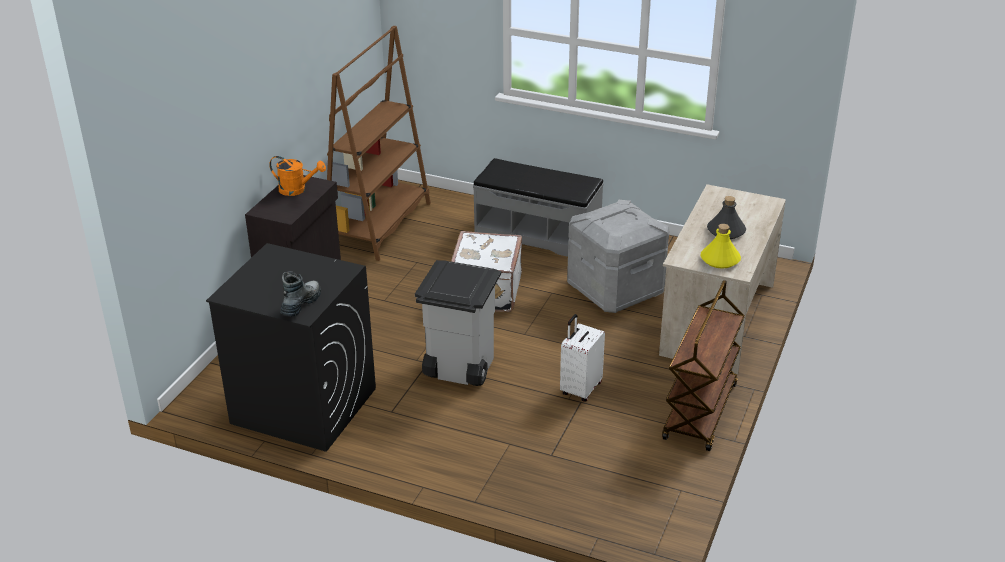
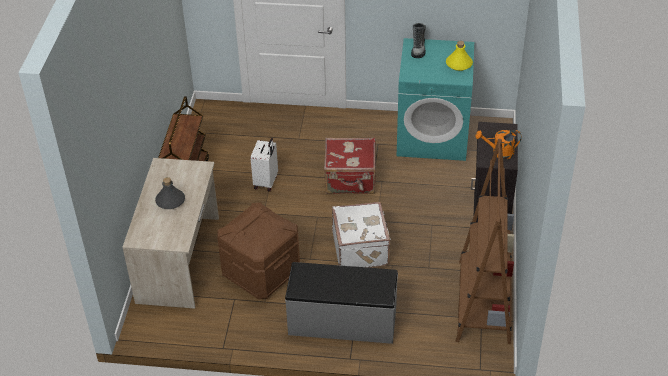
camera: 165 degrees right, 10 degrees up
(302, 406) = (433, 136): black washing machine -> turquoise washing machine
(458, 369) = (350, 180): grey trash can -> red suitcase
(615, 290) = (261, 272): grey storage box -> brown storage box
(719, 259) = (174, 172): yellow bottle -> yellow bottle (459, 64)

